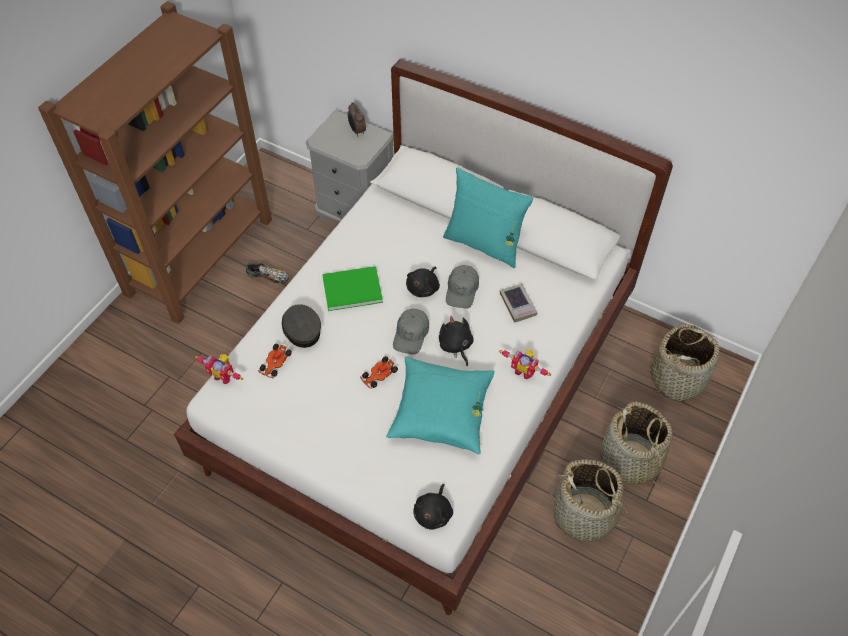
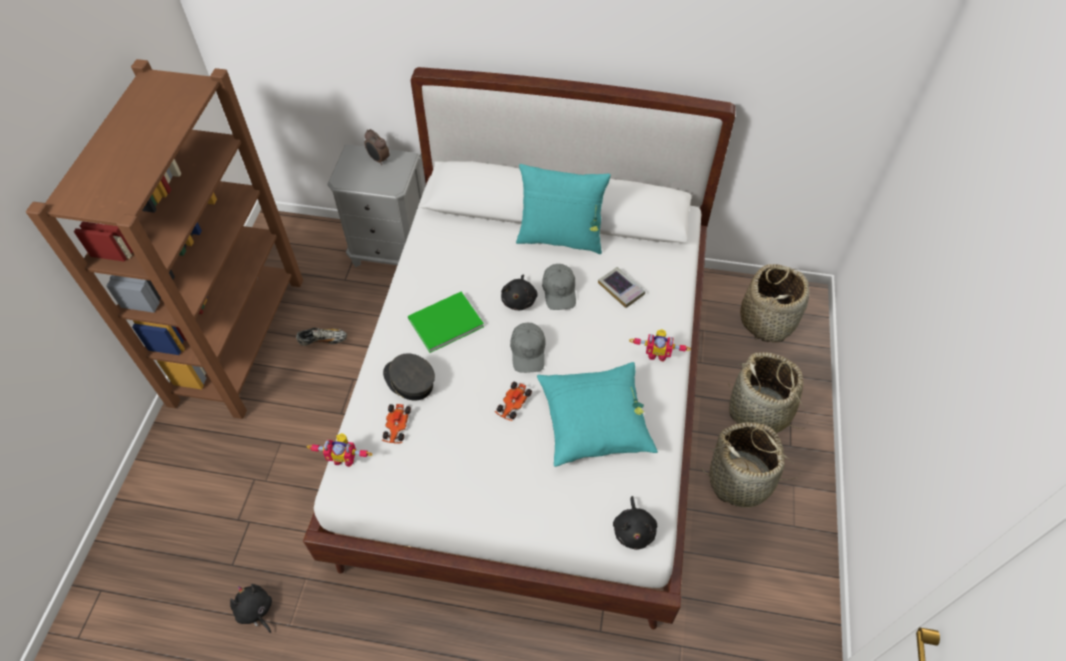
camera: 20 degrees left, 0 degrees up
(456, 346) = (578, 349): black plush toy -> black plush toy (255, 611)

